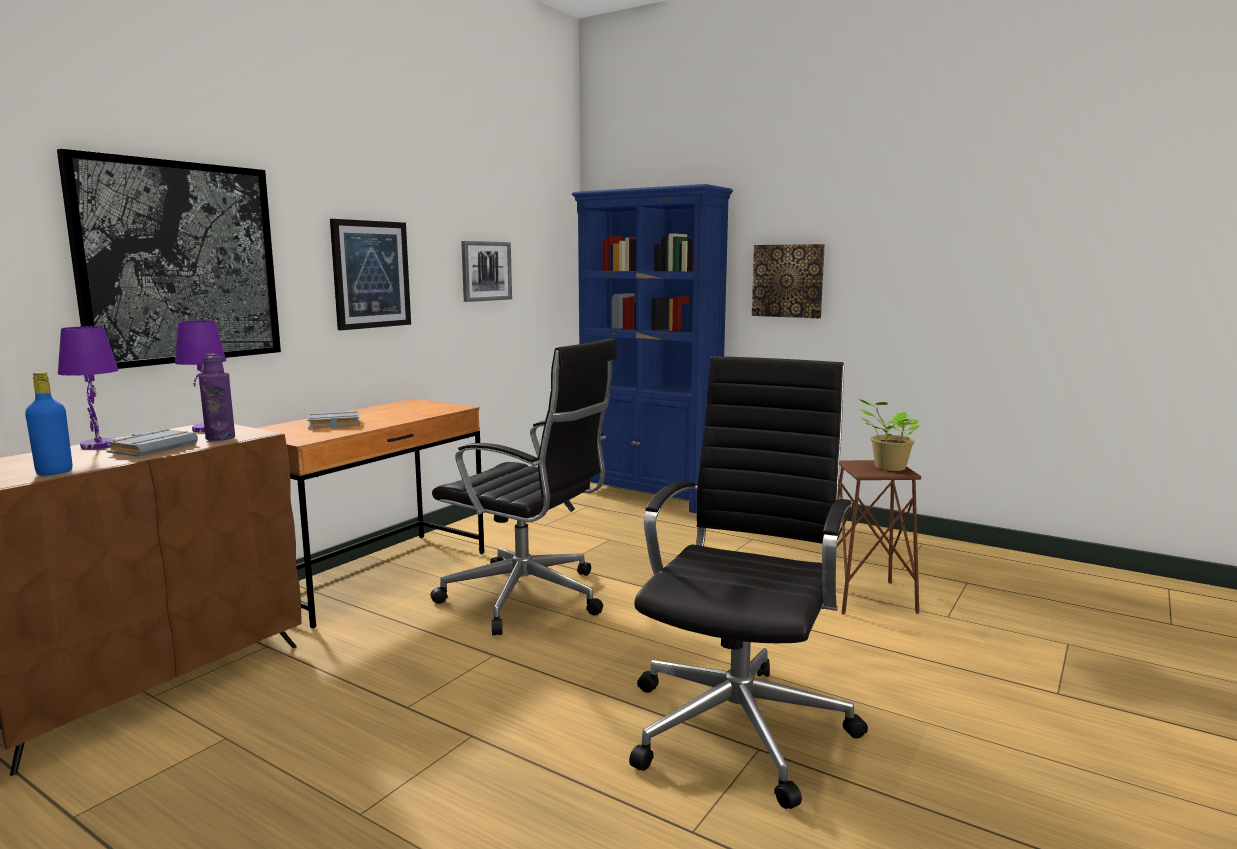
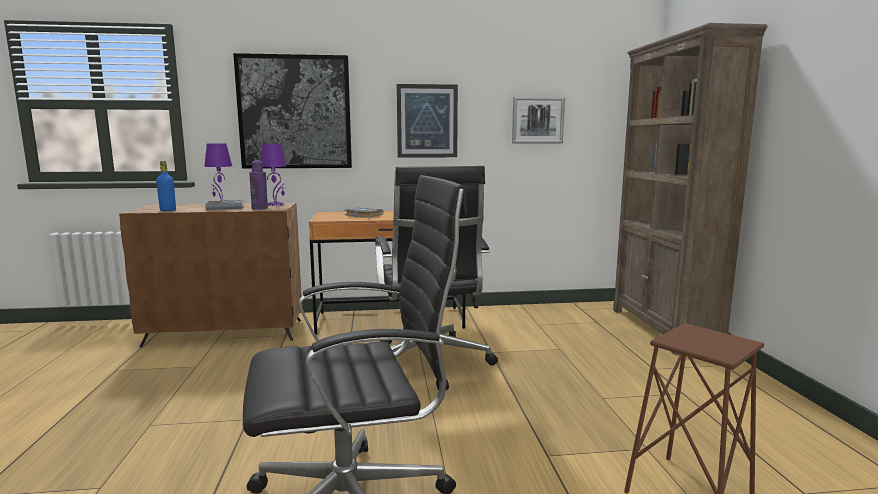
camera: 50 degrees right, 0 degrees up
(649, 495) = (663, 329): blue bookcase -> brown bookcase
(788, 281) = (811, 122): picture -> none
(887, 467) = (718, 345): potted plant -> none

